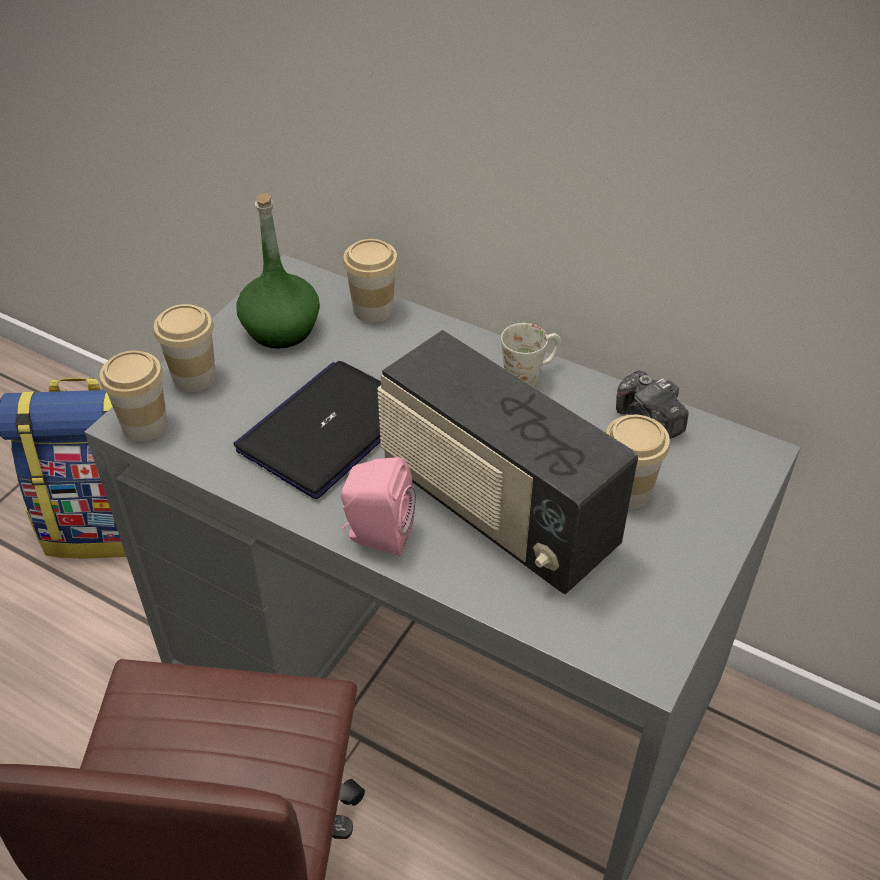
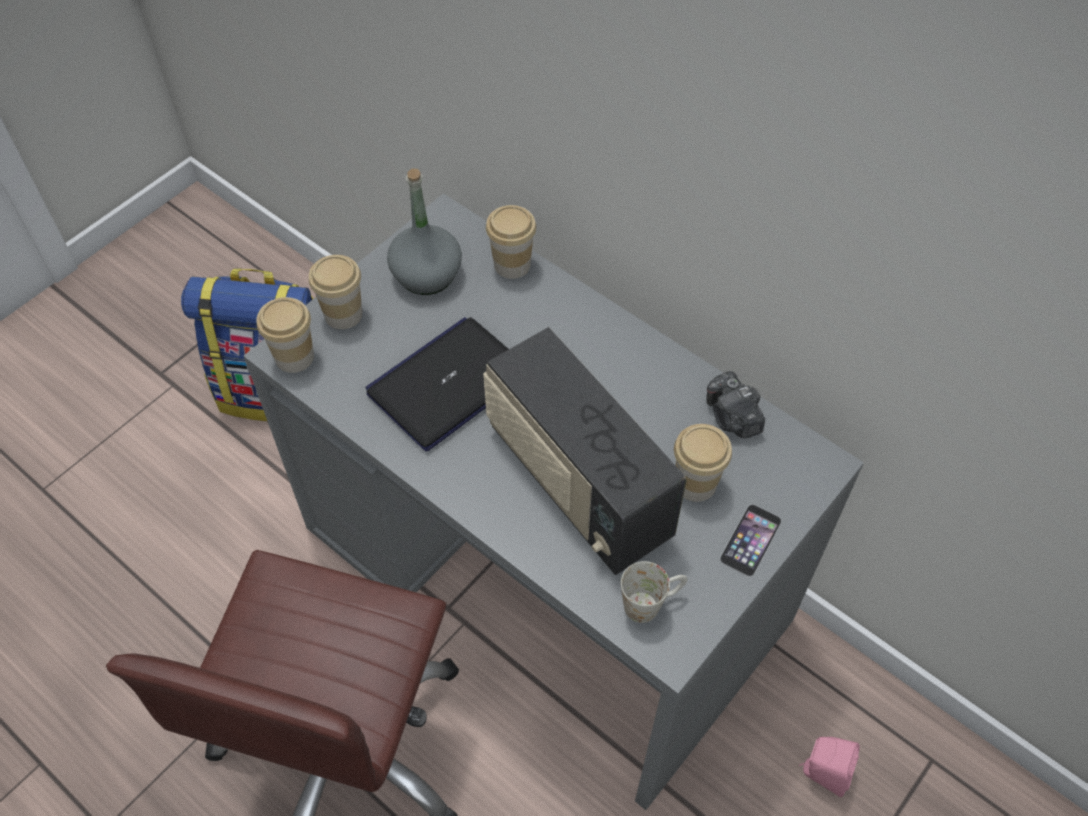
camera: 10 degrees right, 10 degrees up
(281, 329) = (426, 275): green bottle -> grey bottle
(376, 535) = (470, 493): pink speaker -> pink speaker (822, 773)
(530, 374) = (638, 353): white mug -> white mug (651, 603)
(704, 539) = (750, 540): none -> phone

